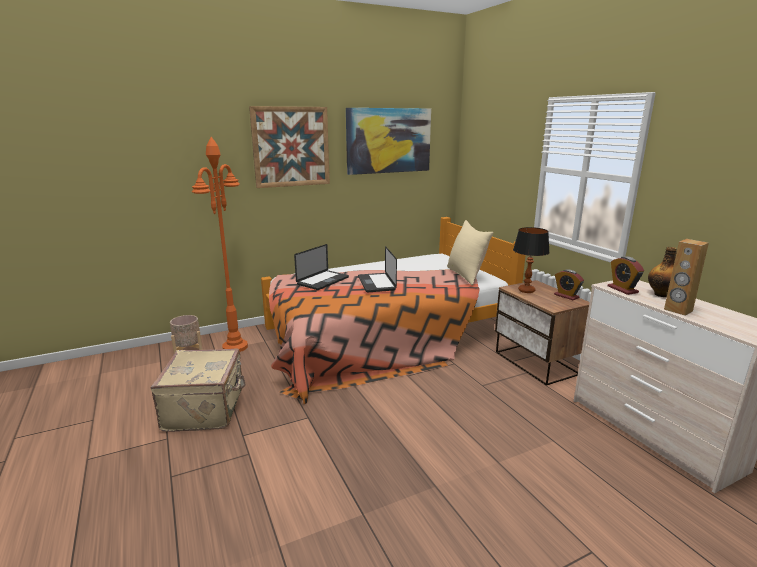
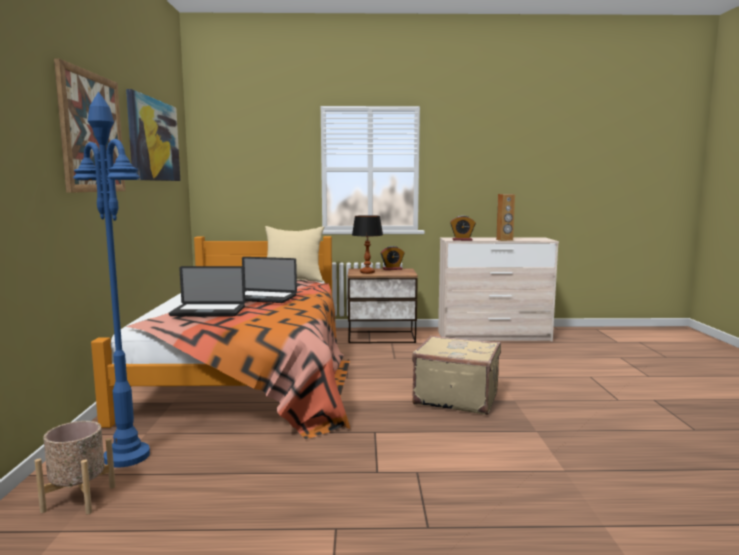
camera: 65 degrees left, 10 degrees down
(206, 409) = (289, 492): beige suitcase -> beige suitcase (456, 398)
(235, 347) = (126, 456): orange floor lamp -> blue floor lamp
(323, 281) = (208, 312): laptop -> laptop turned 120 degrees clockwise
(662, 294) = (477, 238): bottle -> none

